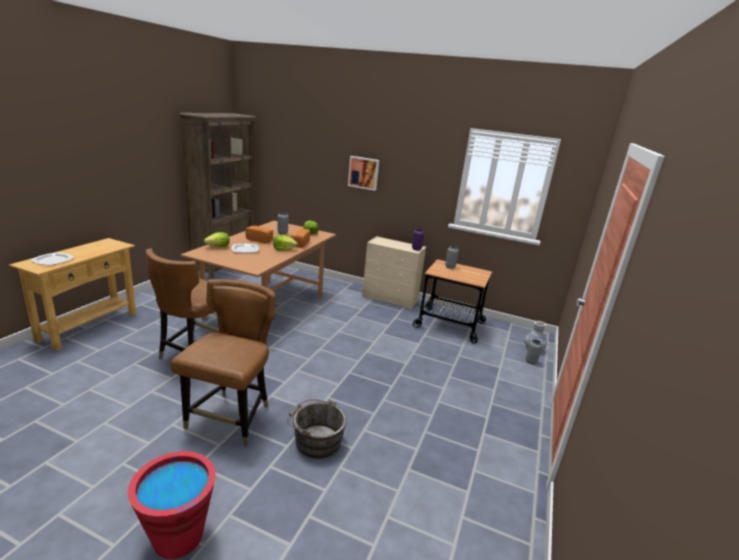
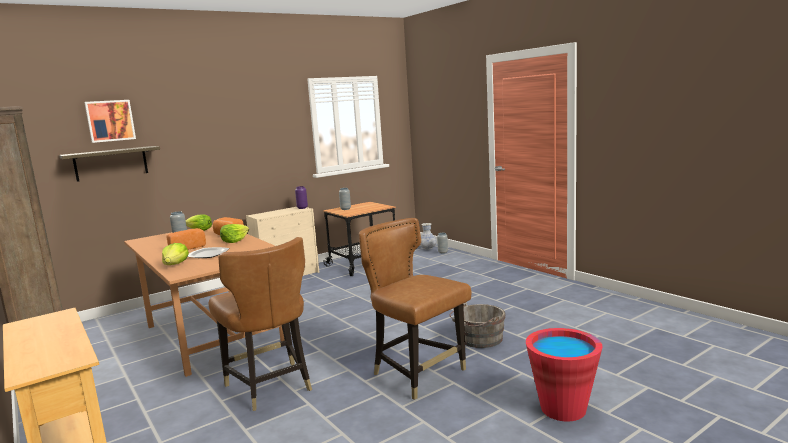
camera: 55 degrees left, 10 degrees down
(52, 260) = (50, 355): plate -> none
(298, 165) = (111, 163): none -> shelf
(364, 173) = (209, 148): picture -> picture (110, 120)

